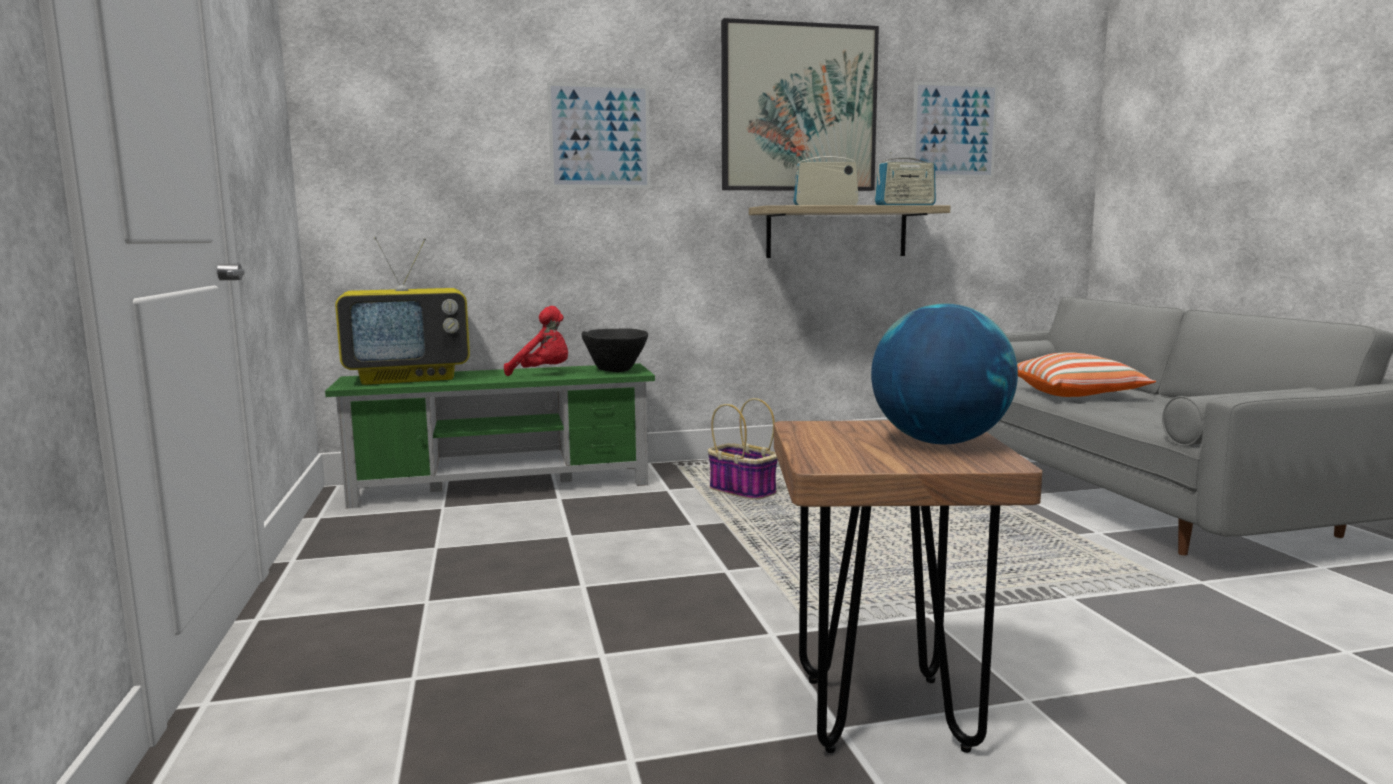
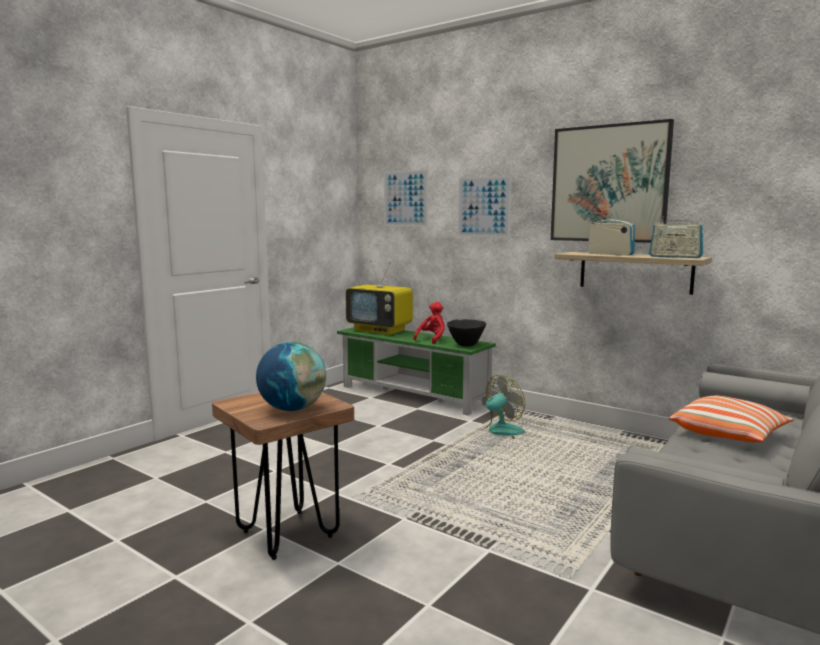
camera: 50 degrees right, 0 degrees up
(543, 373) = (432, 339): red plush toy -> red plush toy turned 120 degrees counterclockwise
(741, 491) = (499, 434): basket -> fan
(954, 130) = (747, 194): picture -> picture (405, 198)

